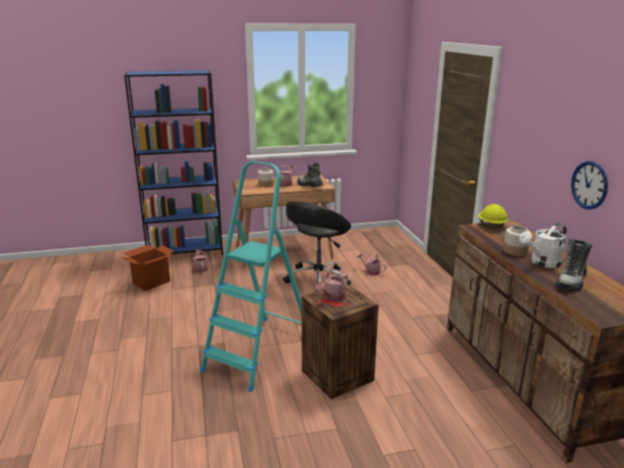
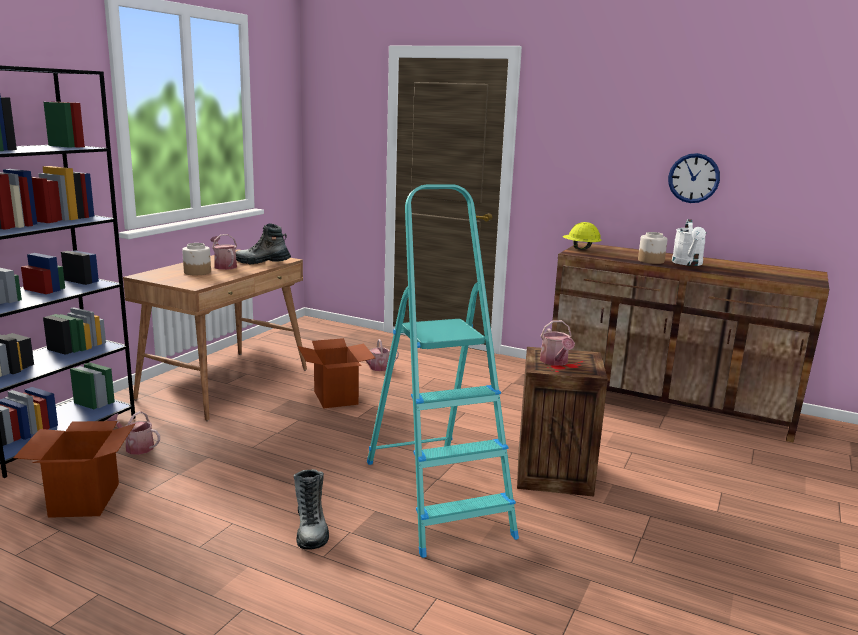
camera: 50 degrees left, 5 degrees down
(316, 280) = (336, 398): black office chair -> cardboard box
(571, 281) = (736, 269): boot -> boot (311, 529)

